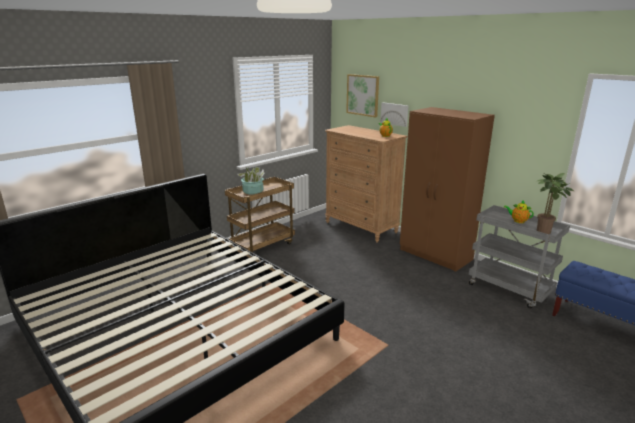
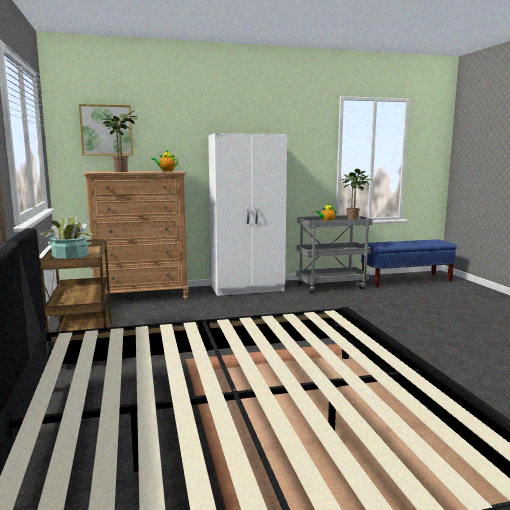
camera: 60 degrees left, 10 degrees down
(355, 131) = (121, 171): none -> potted plant
(394, 114) = (159, 148): picture -> none
(435, 255) = (248, 288): brown wardrobe -> white wardrobe

